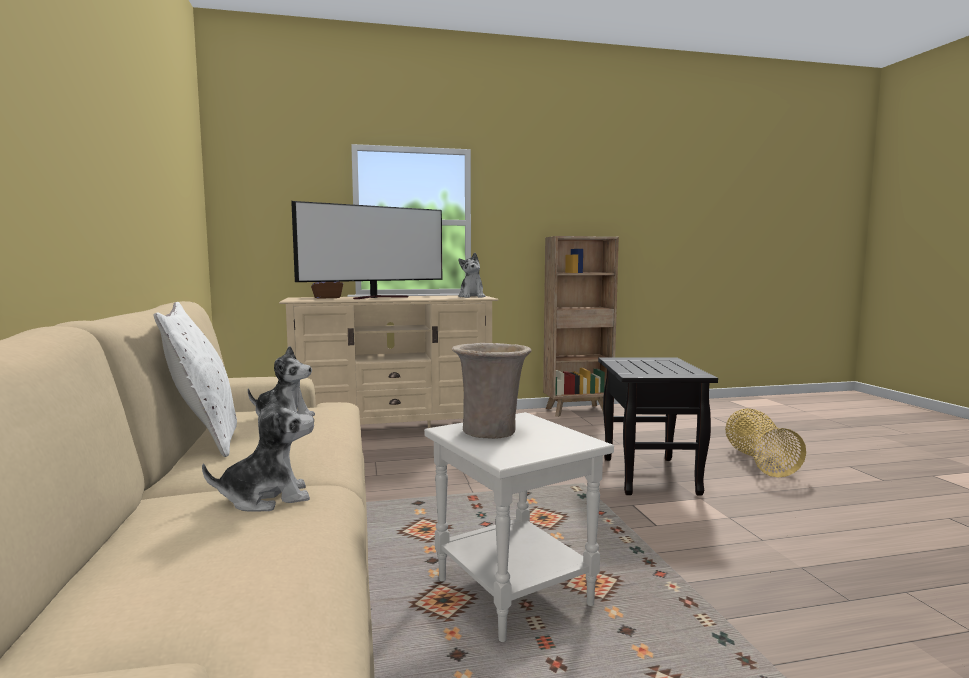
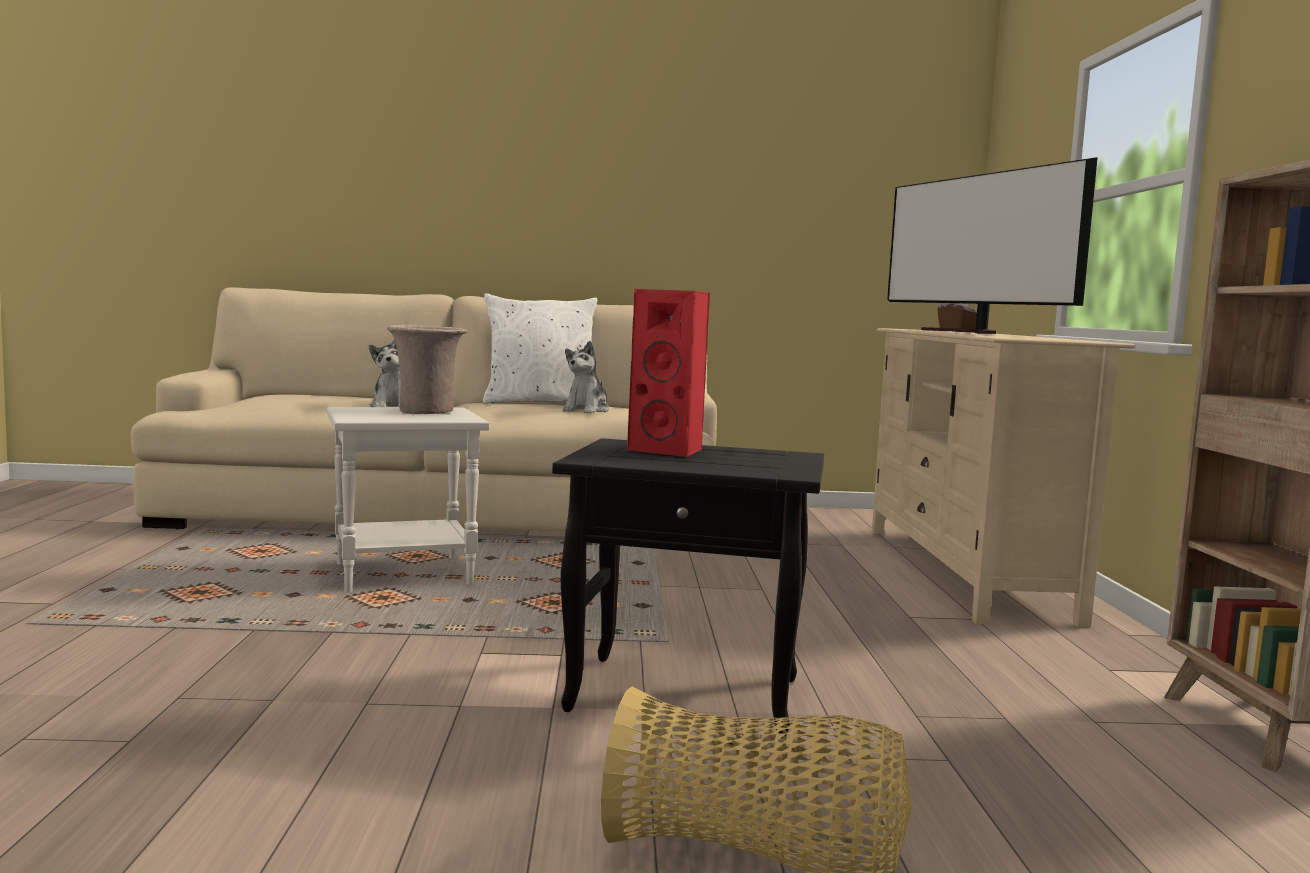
camera: 100 degrees right, 0 degrees up
(472, 297) = (1036, 338): plush toy -> none
(643, 368) = (670, 450): none -> red speaker

